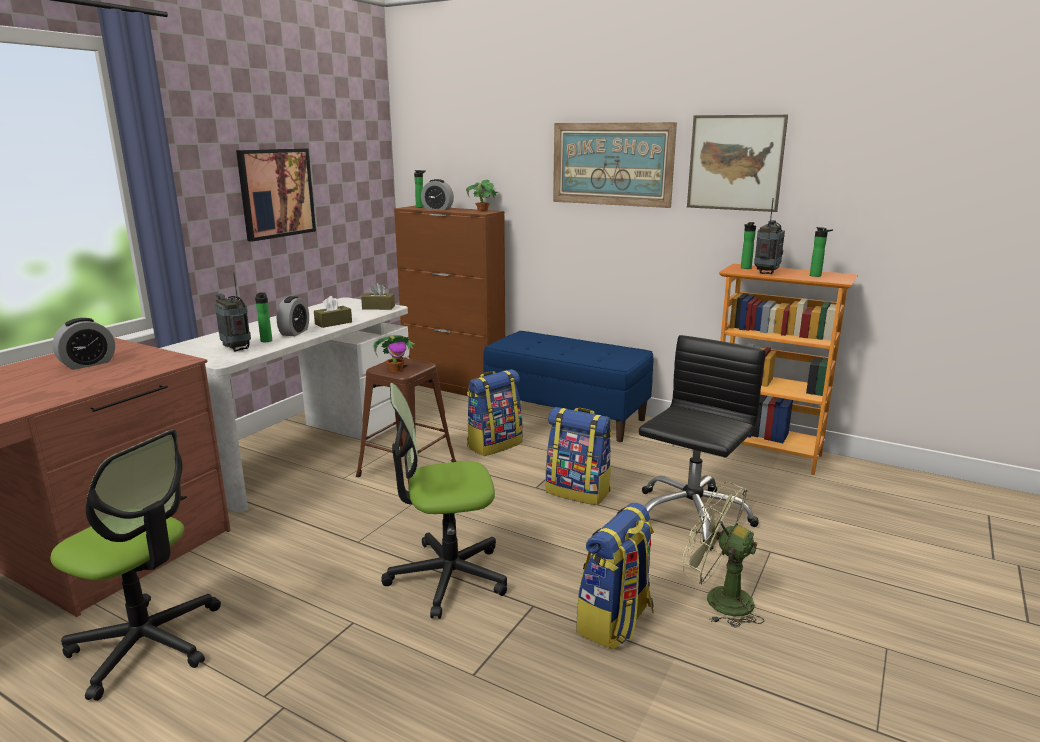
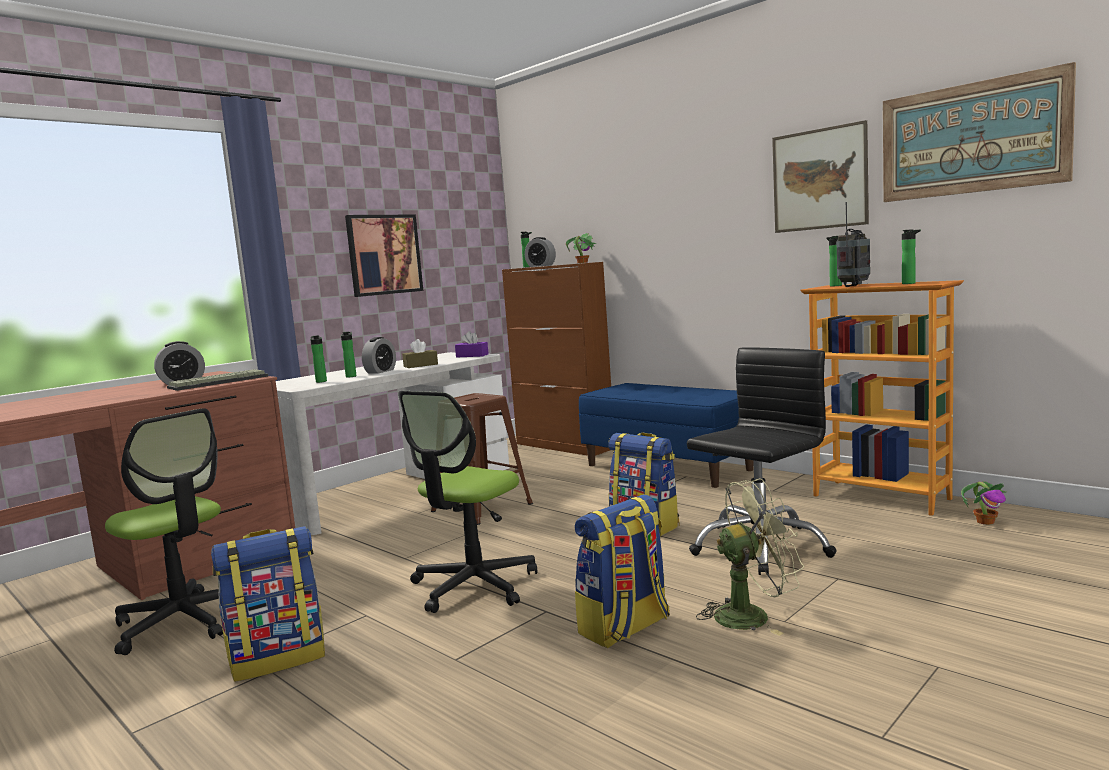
camera: 15 degrees right, 10 degrees down
(140, 367) = (219, 382): none -> keyboard
(236, 349) = (321, 381): radio -> bottle
(378, 307) = (472, 356): brown tissue box -> purple tissue box
(396, 369) = (465, 400): potted plant -> potted plant (985, 521)
(447, 576) = (473, 586): office chair -> office chair turned 60 degrees counterclockwise
(494, 444) = (579, 489): backpack -> backpack (279, 658)
(612, 164) = (699, 200): picture -> picture (971, 138)
(718, 599) = (751, 615): green fan -> green fan turned 120 degrees clockwise

